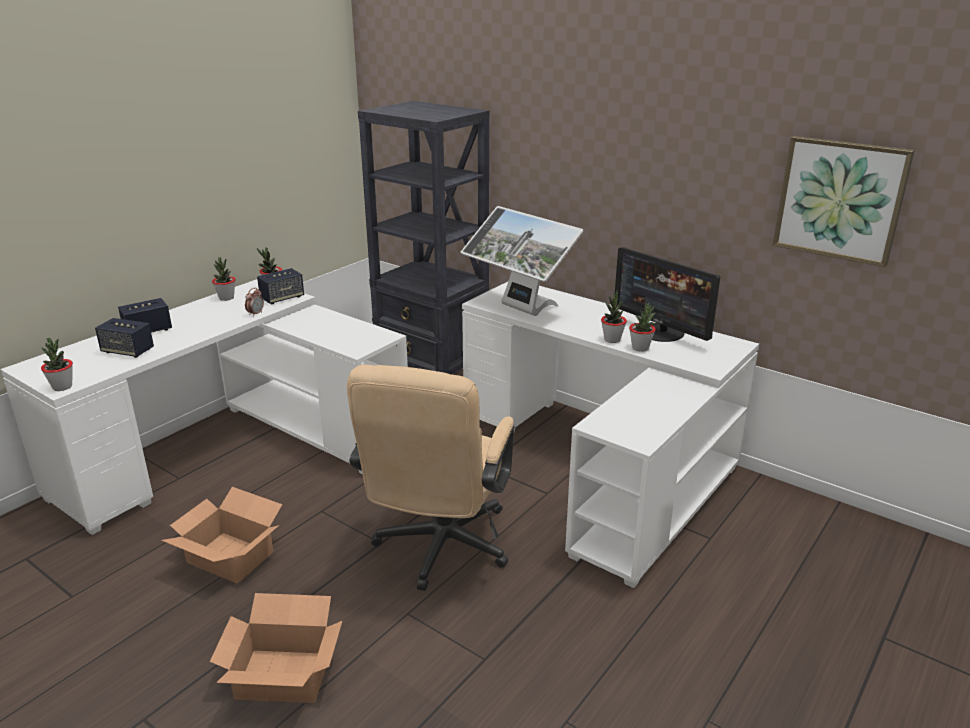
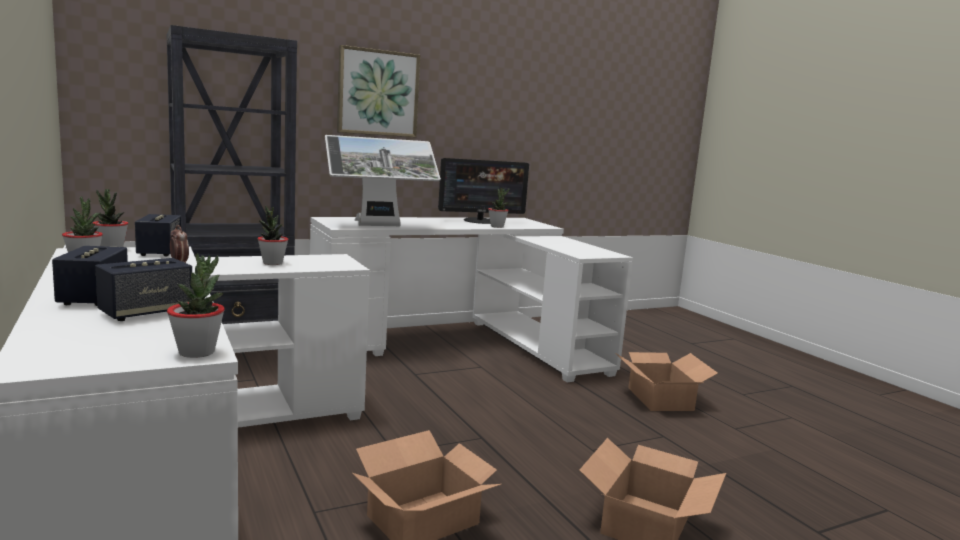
camera: 65 degrees left, 15 degrees down
(439, 550) = (517, 418): beige office chair -> none
(598, 639) = (660, 398): none -> cardboard box
(612, 339) = (473, 226): potted plant -> potted plant (272, 263)
(840, 200) = (560, 110): picture -> picture (378, 93)

